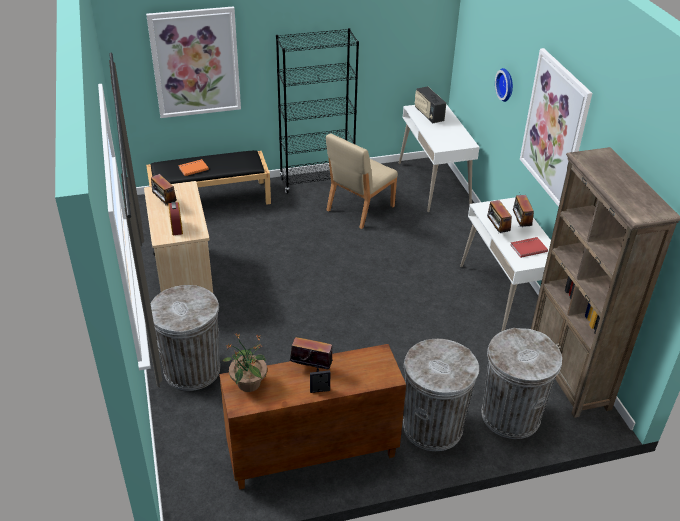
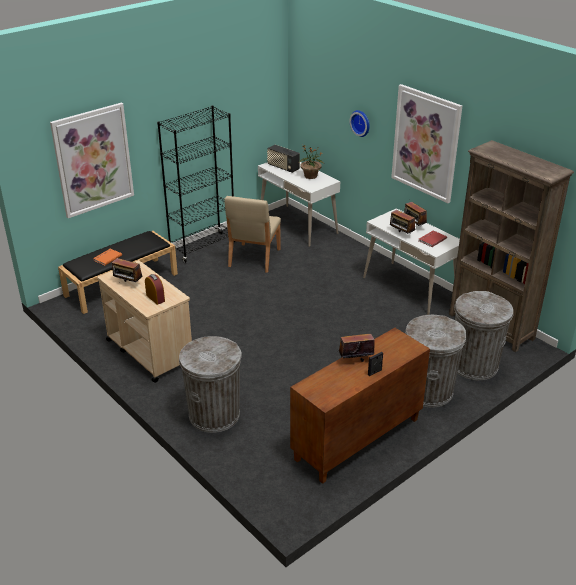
camera: 25 degrees left, 5 degrees down
(248, 384) = (319, 385): potted plant -> potted plant (310, 176)

